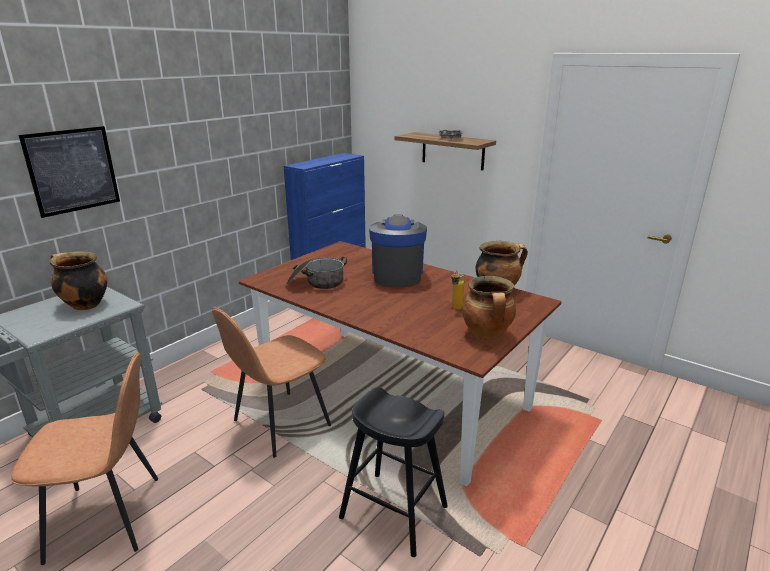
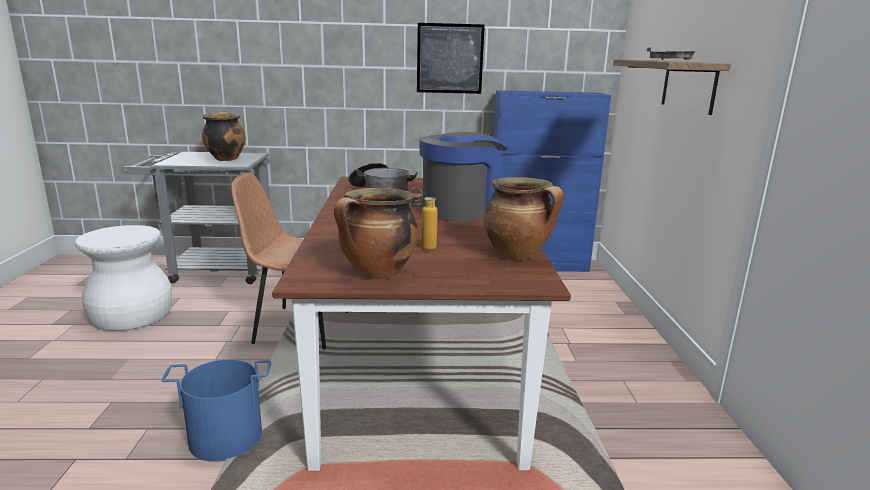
camera: 50 degrees right, 5 degrees down
(72, 170) = (265, 51): picture -> picture (450, 58)
(108, 517) = (131, 316): brown chair -> white stool
(394, 512) = (226, 437): black stool -> blue bucket

